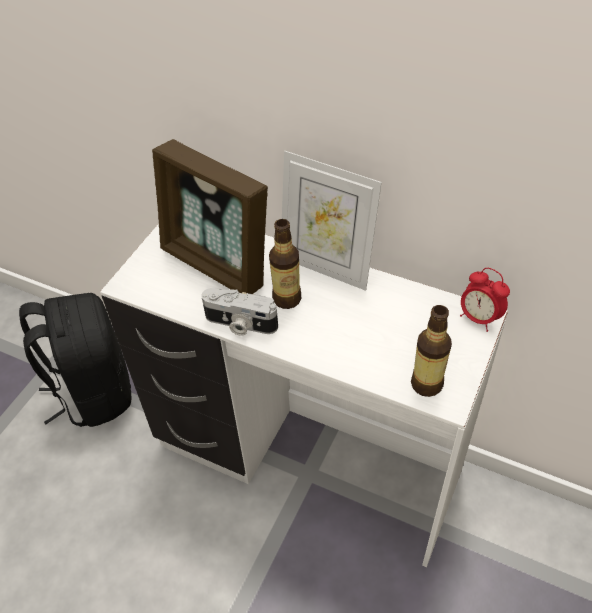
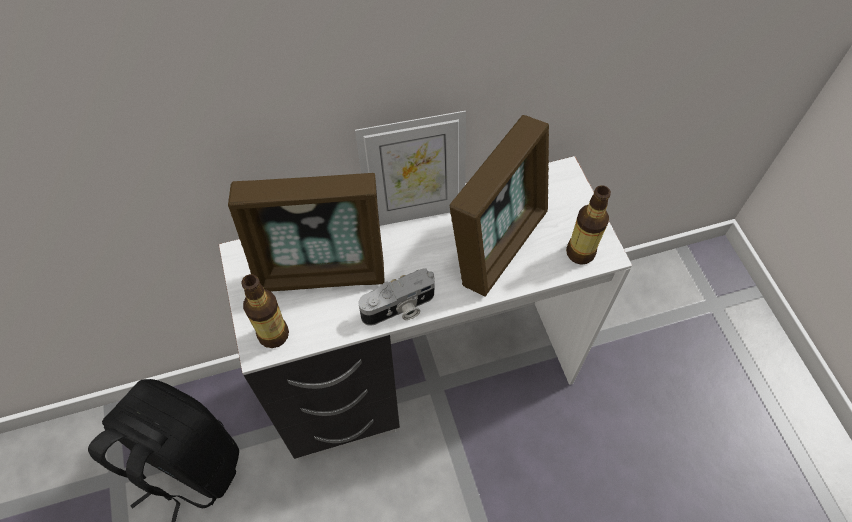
camera: 45 degrees left, 10 degrees up
(287, 299) = (413, 259): bottle -> bottle (273, 334)
(364, 331) = (498, 243): none -> picture frame
(479, 318) = (563, 175): alarm clock -> none

